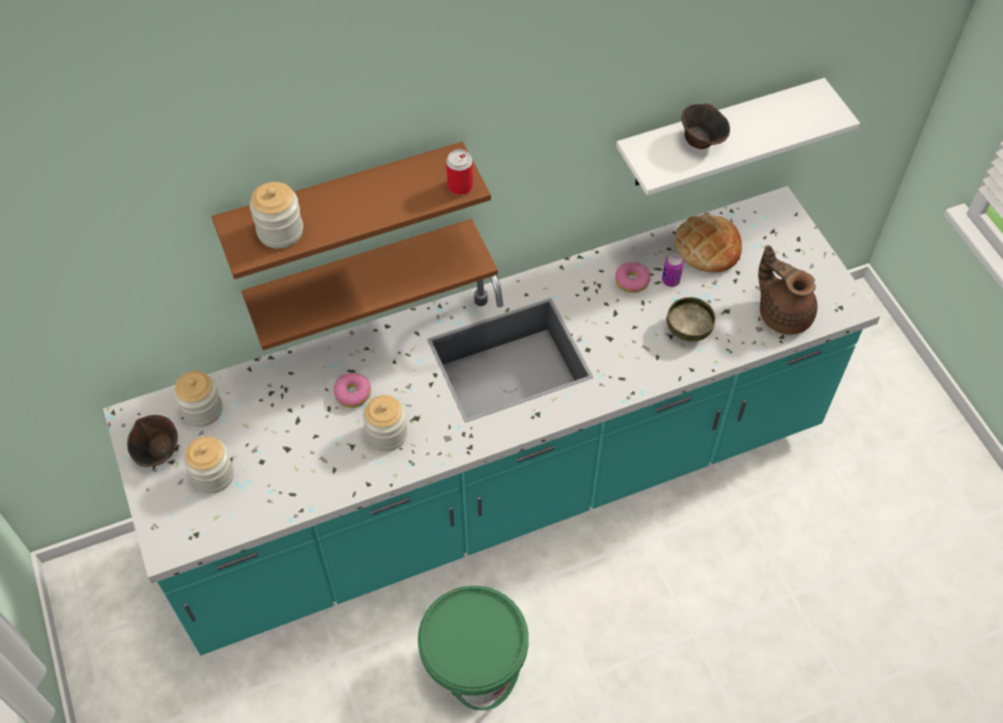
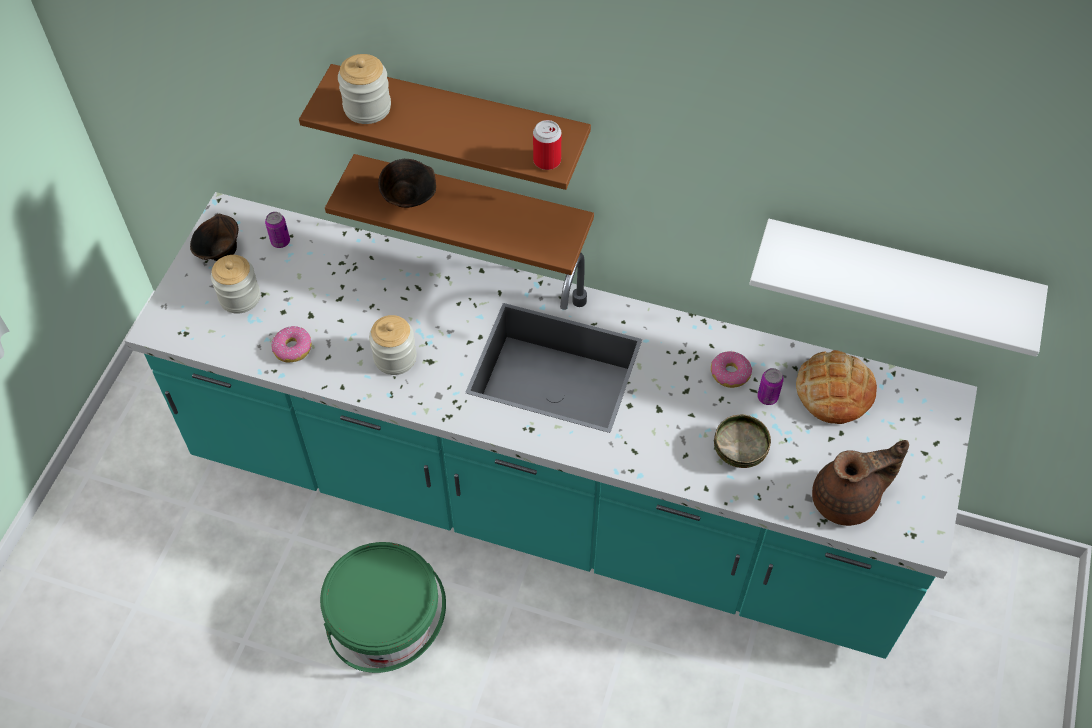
camera: 40 degrees right, 0 degrees up
(202, 410) = (280, 241): jar -> can
(352, 394) = (401, 307): donut -> donut (292, 348)
(701, 140) = (851, 267): brown bowl -> brown bowl (409, 199)
(783, 313) = (847, 500): brown teapot -> brown teapot turned 75 degrees clockwise

